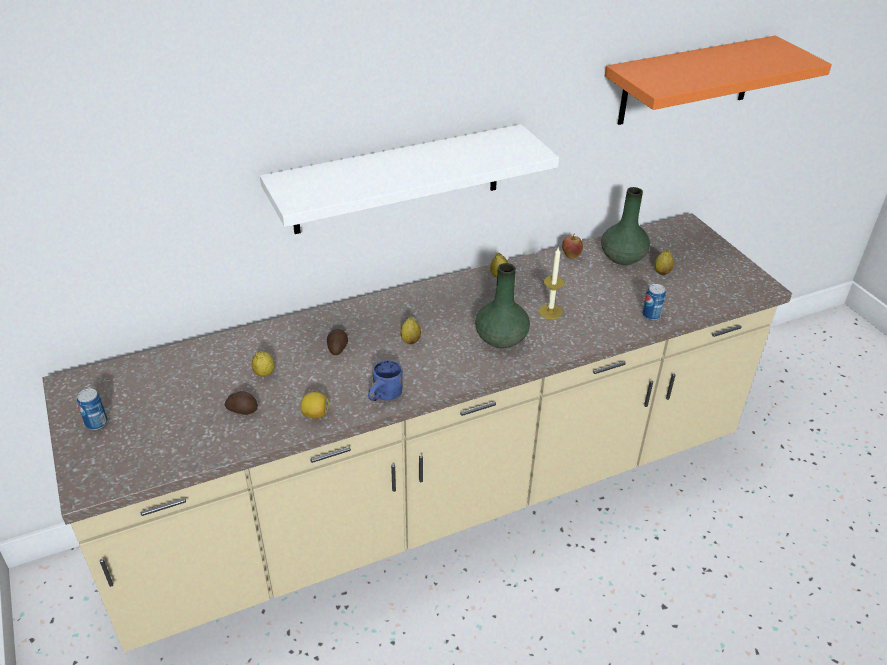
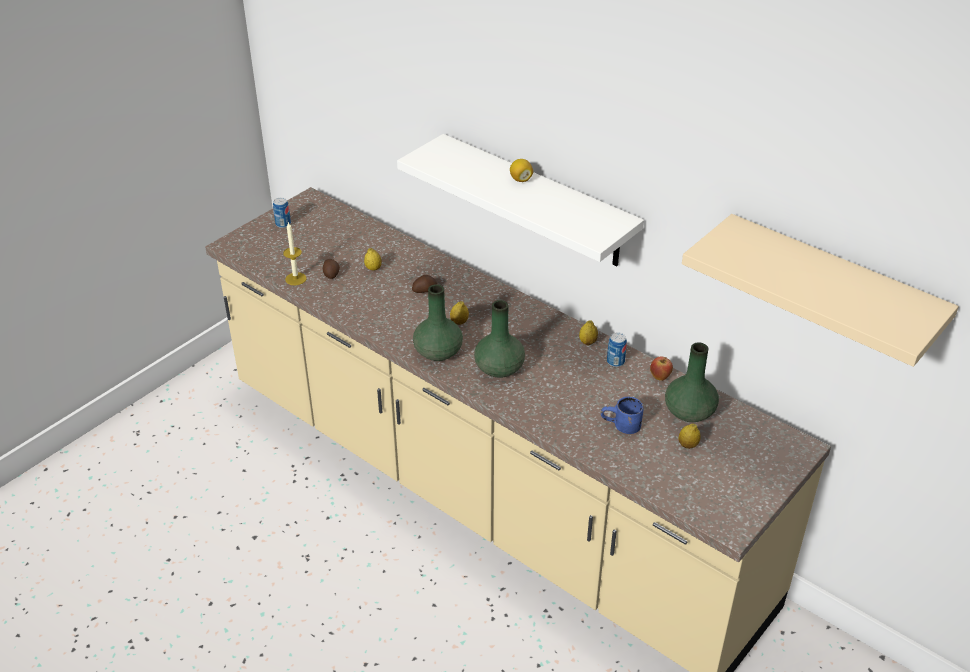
camera: 65 degrees right, 0 degrees up
(315, 414) = (347, 306): lemon -> lemon (520, 179)
(386, 396) = (387, 331): blue mug -> blue mug (621, 427)
(448, 371) = (437, 353): none -> green vase
(550, 311) = (560, 387): candle -> candle (295, 279)
(651, 315) = (608, 452): can -> can (615, 362)
(687, 81) = (831, 287): orange shelf -> beige shelf

